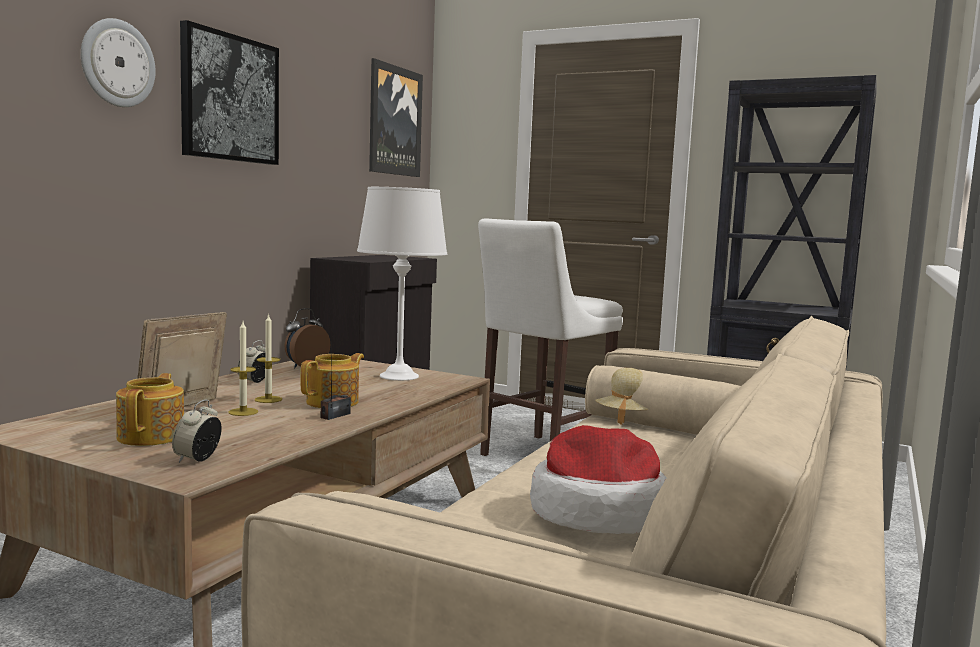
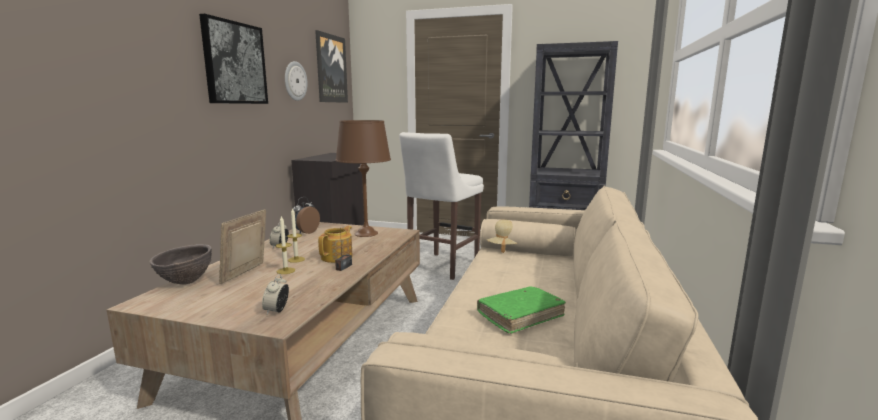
camera: 10 degrees left, 5 degrees up
(88, 412) = (185, 282): none -> brown bowl
(117, 63) = (162, 46): wall clock -> wall clock (295, 81)
(152, 436) = (238, 296): teapot -> none
(398, 376) = (365, 233): white table lamp -> brown table lamp
(598, 513) = (520, 316): hat -> green book

